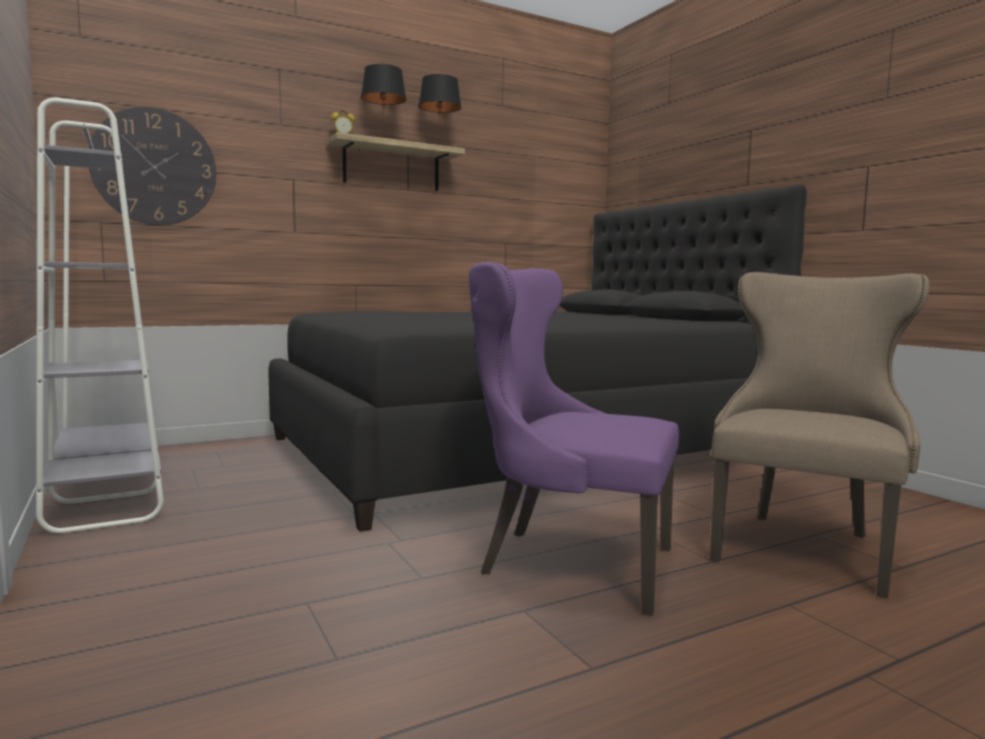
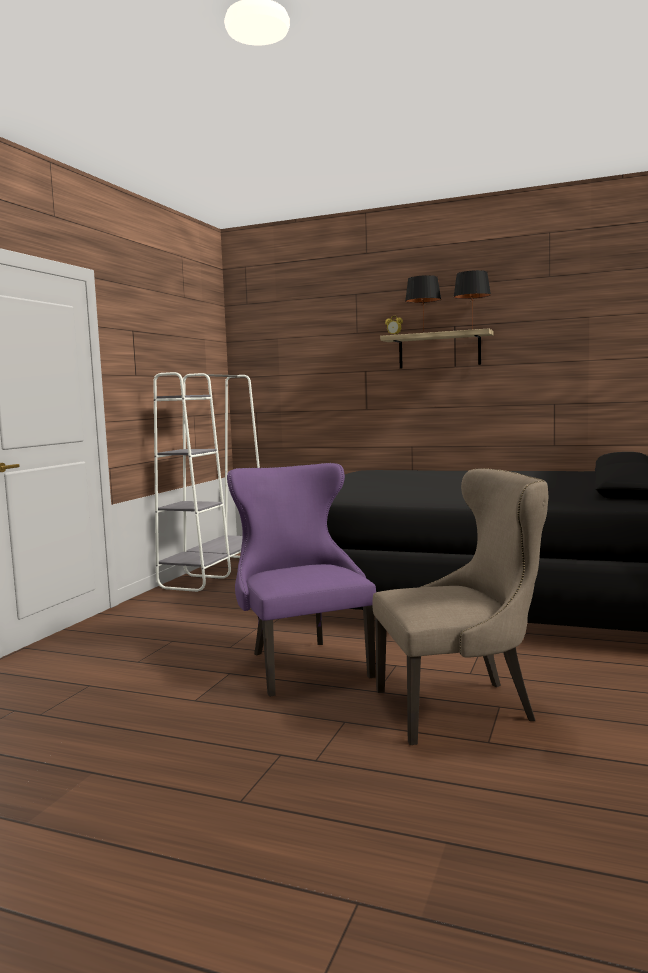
camera: 50 degrees right, 0 degrees up
(154, 167) = (281, 375): wall clock -> none

